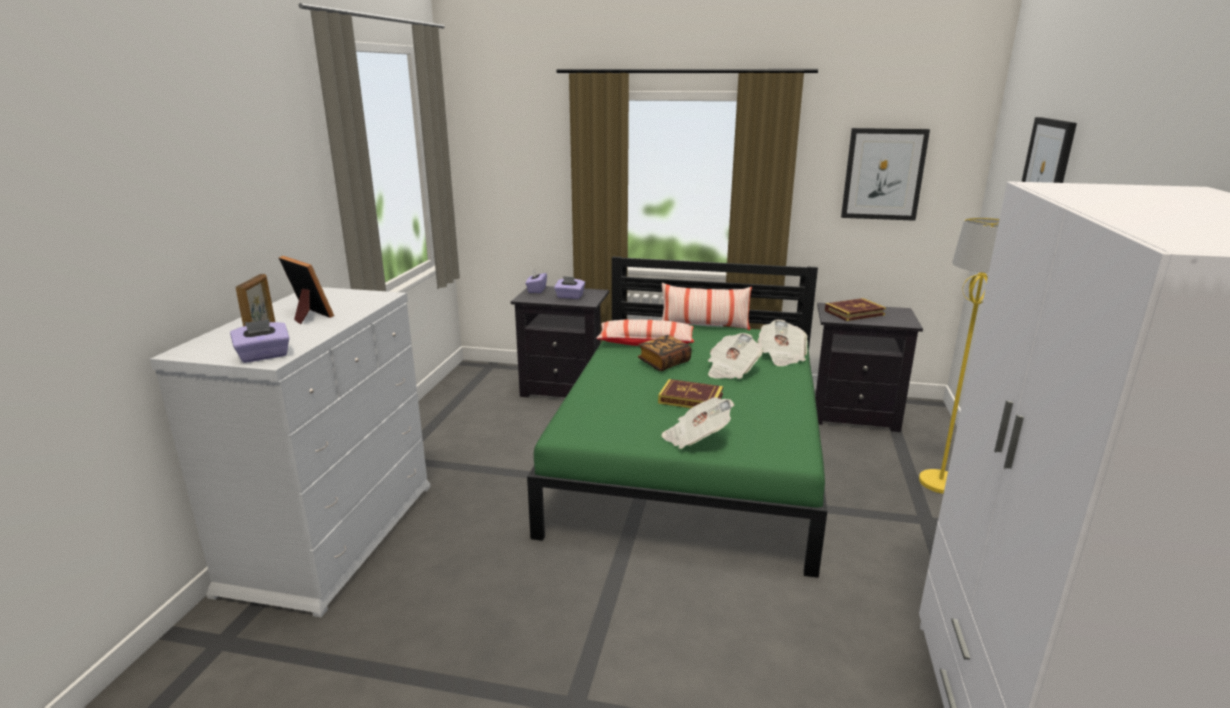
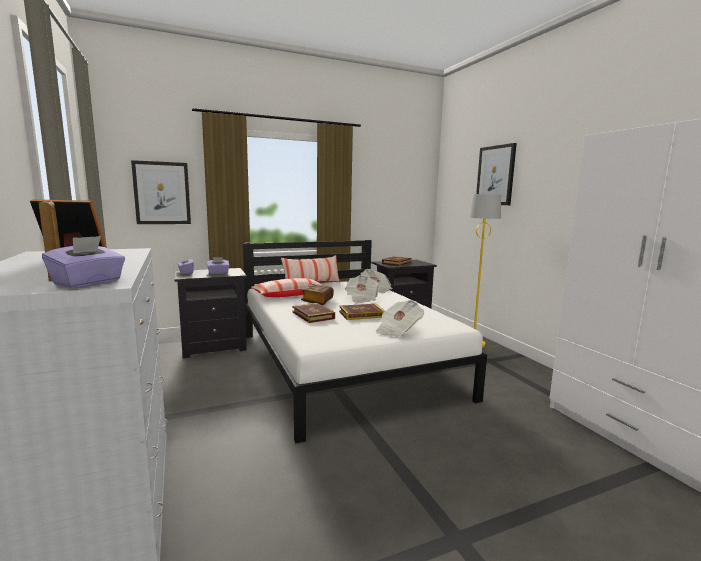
camera: 35 degrees left, 10 degrees down
(626, 386) = (313, 315): none -> book
(691, 456) = (343, 363): green bed -> white bed
(883, 174) = (393, 187): picture -> picture (162, 193)

